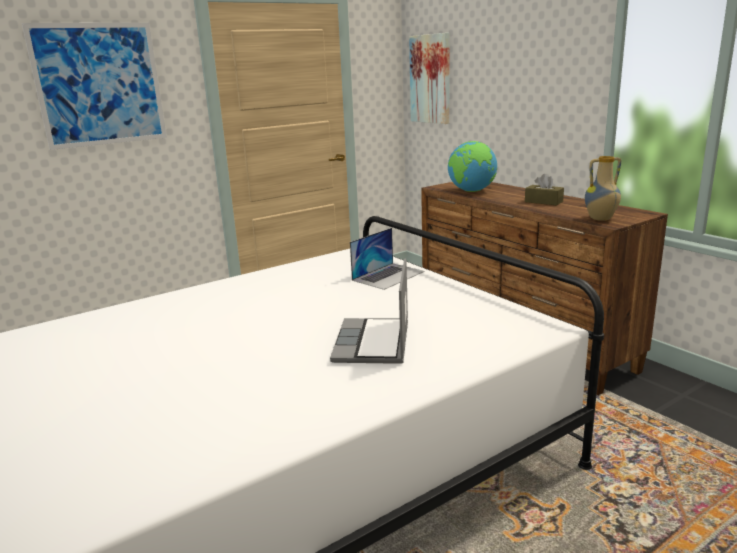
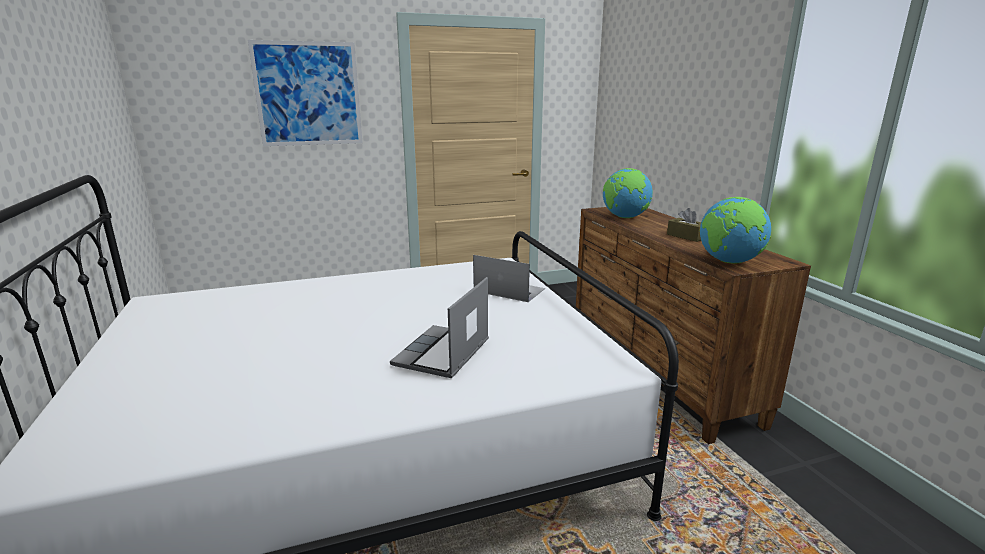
camera: 15 degrees right, 0 degrees up
(388, 275) = (509, 290): laptop -> laptop turned 120 degrees counterclockwise
(431, 79) = (618, 105): picture -> none
(600, 219) = (729, 262): vase -> globe

